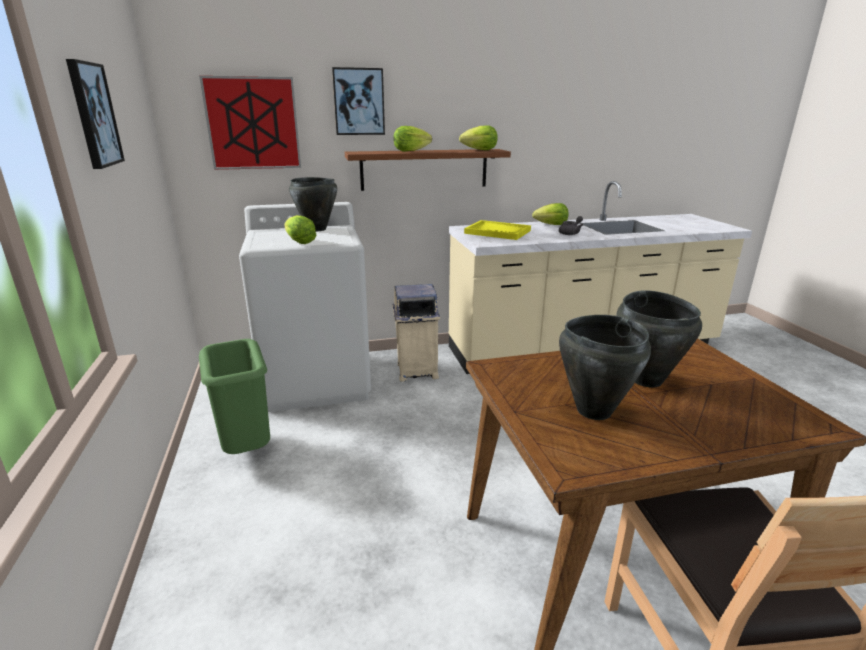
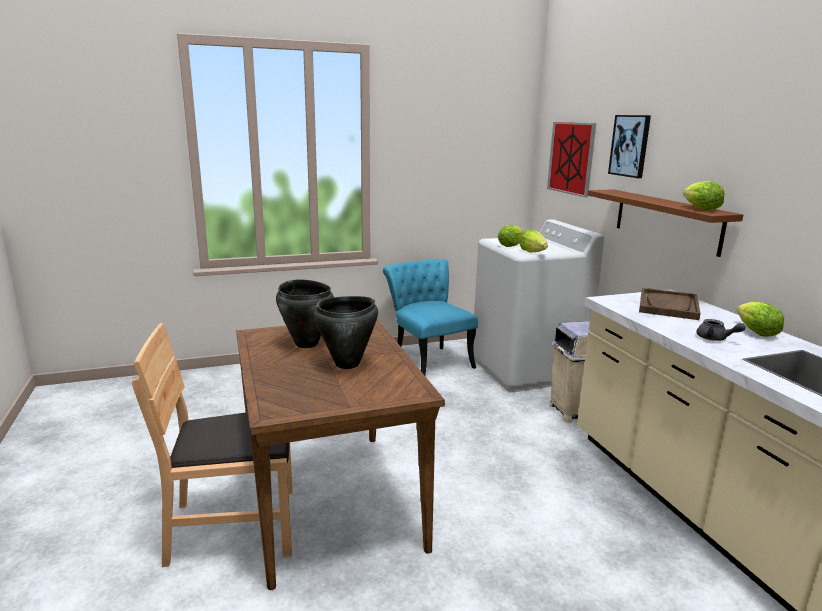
camera: 85 degrees right, 5 degrees down
(94, 115) = (421, 144): picture -> none
(246, 450) = (428, 360): green trash can -> turquoise chair
(316, 229) = (554, 246): black cooking pot -> none
(410, 151) = (644, 197): lettuce -> lettuce (533, 252)
(498, 232) = (668, 306): yellow tray -> brown tray

